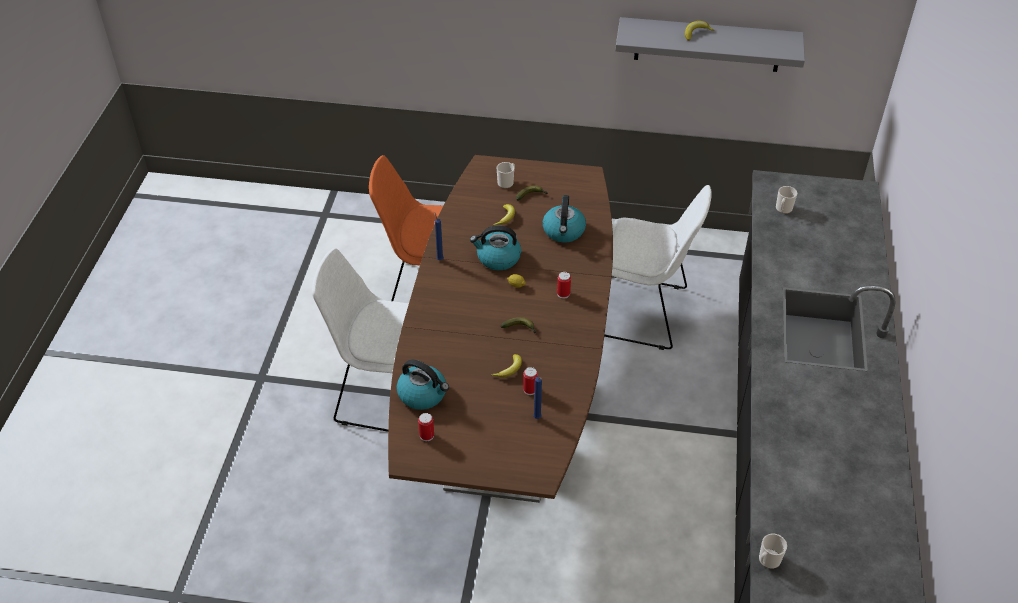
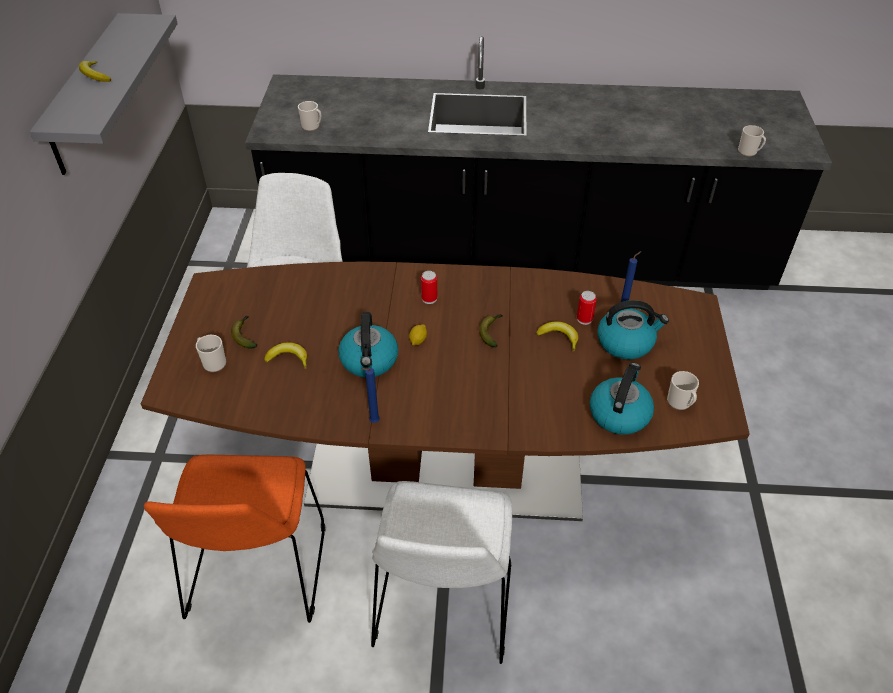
camera: 95 degrees left, 0 degrees up
(427, 435) = (680, 403): can -> mug
(564, 231) = (318, 302): kettle -> kettle (626, 342)

